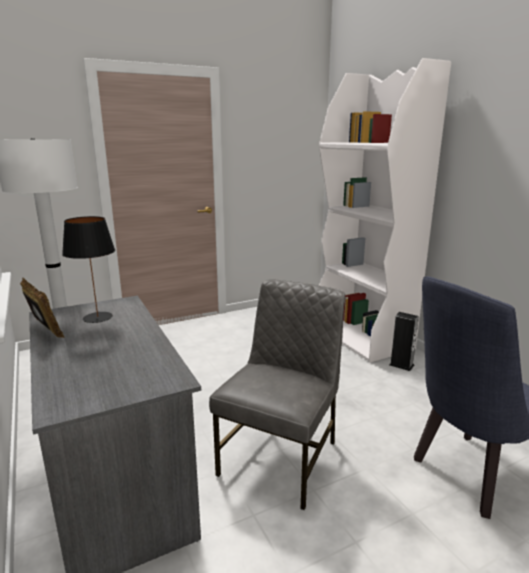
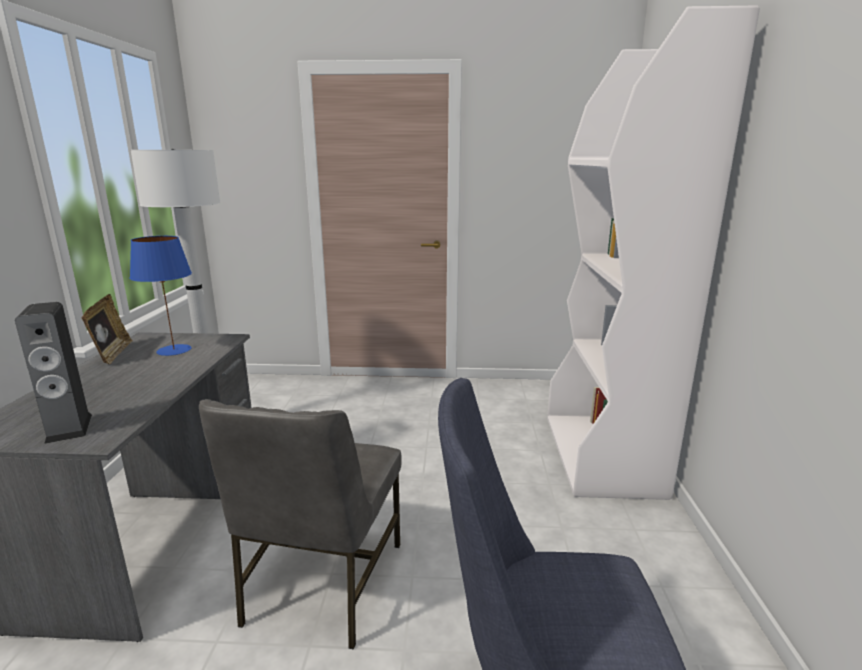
camera: 30 degrees right, 0 degrees up
(98, 317) = (174, 350): black table lamp -> blue table lamp
(281, 457) = (321, 583): grey chair -> grey chair turned 135 degrees clockwise
(401, 365) = (621, 516): speaker -> speaker (69, 428)

